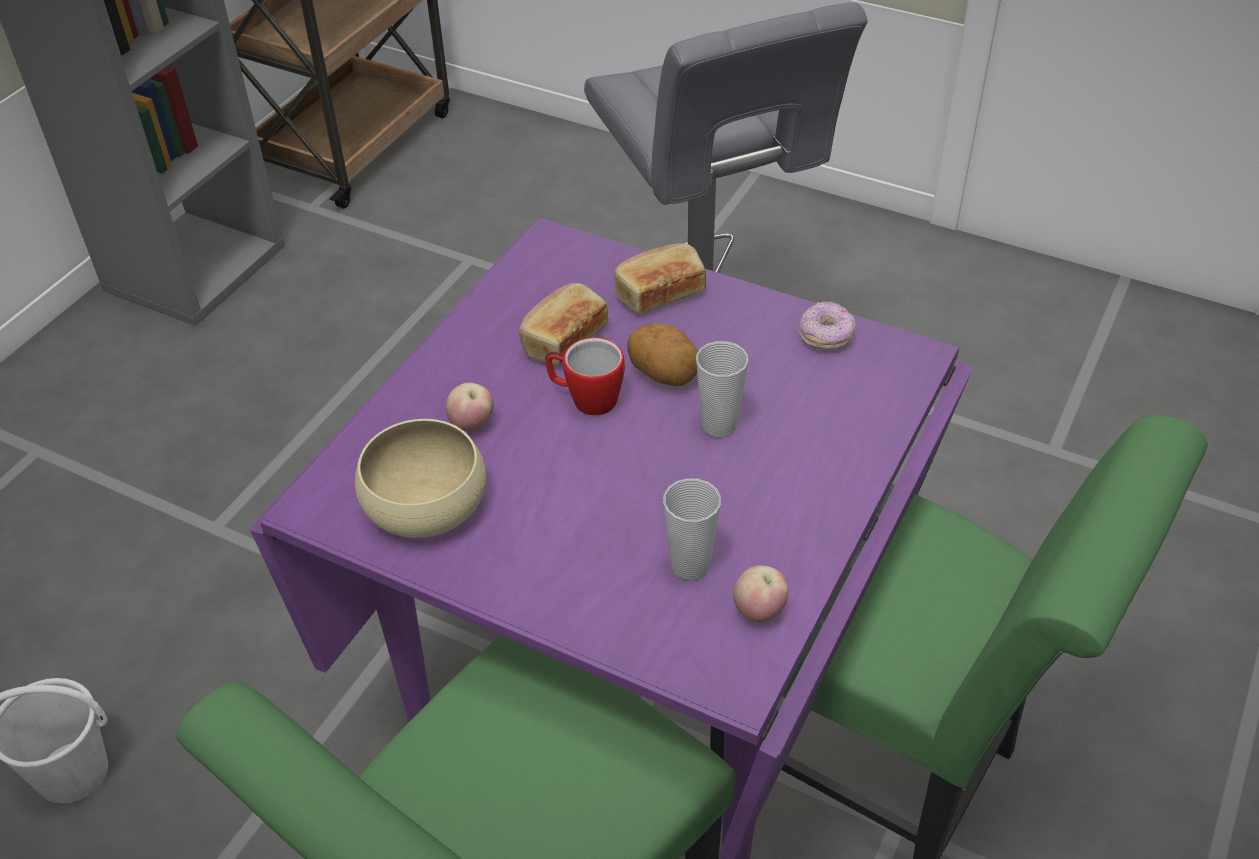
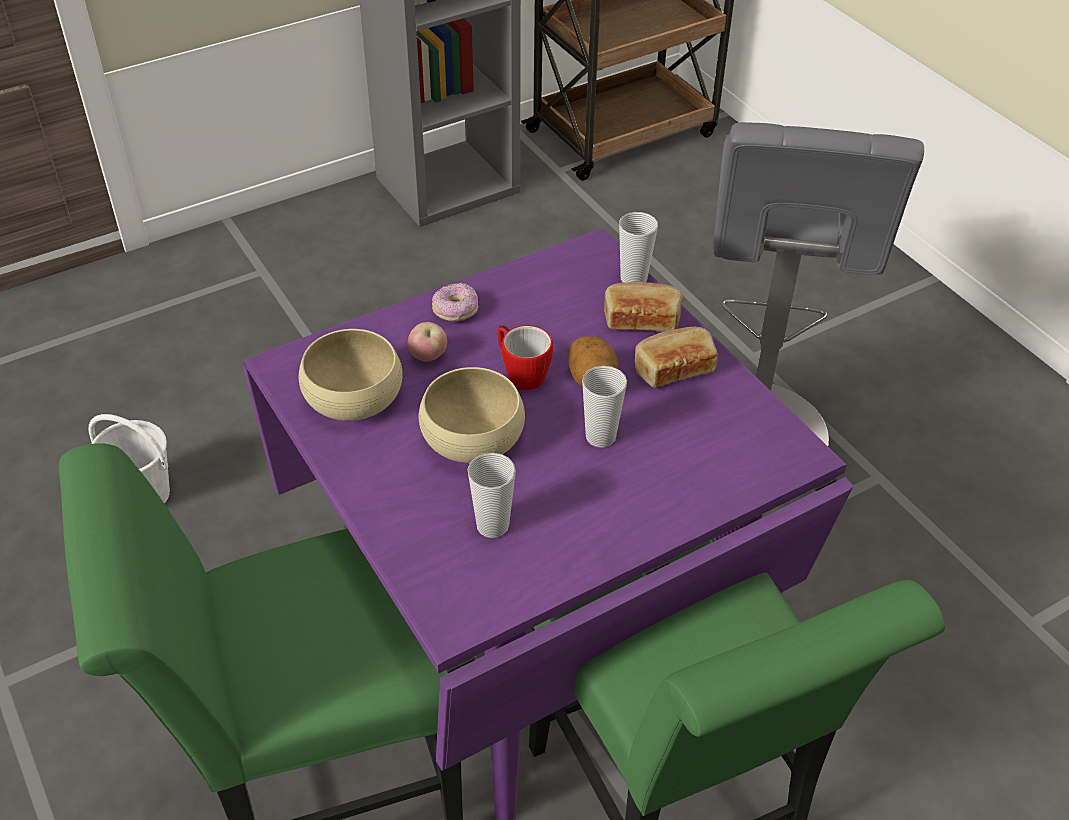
camera: 30 degrees right, 0 degrees up
(562, 339) = (541, 323): bread -> bread (673, 368)
(591, 486) = (472, 437): none -> beige bowl
(616, 255) = (633, 279): none -> cup
(759, 611) = (513, 582): apple -> none
(826, 337) = (742, 408): donut -> donut (455, 311)

